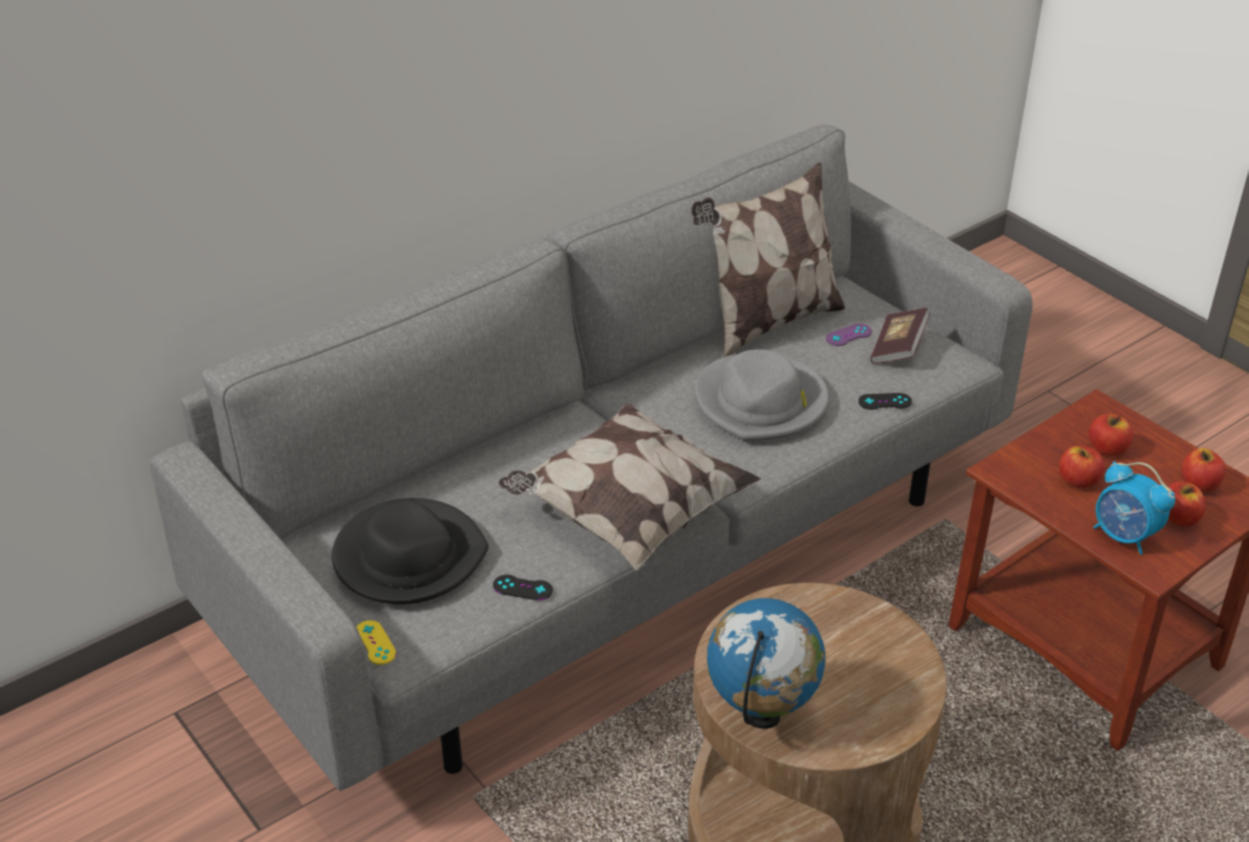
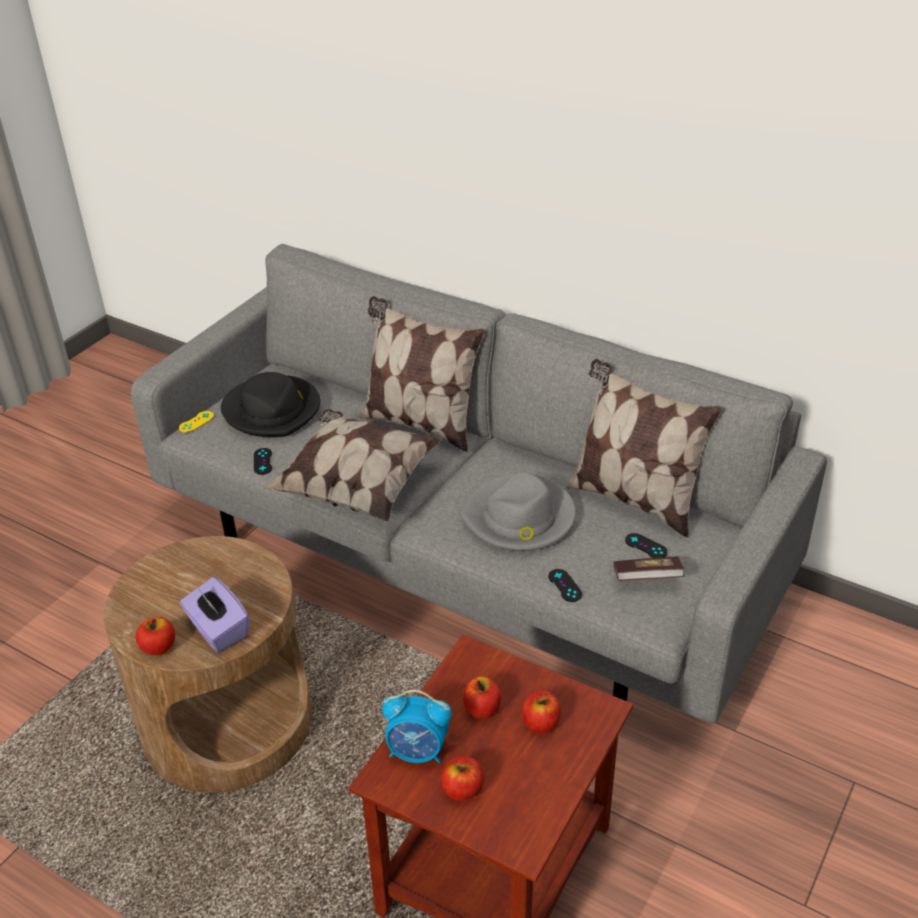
camera: 70 degrees right, 0 degrees up
(528, 436) = (420, 424): none -> pillow
(761, 716) = (146, 580): globe -> none
(848, 335) = (646, 546): purple game controller -> black game controller
(887, 660) = (218, 630): none -> purple tissue box
(1124, 536) = (418, 751): alarm clock -> alarm clock turned 105 degrees counterclockwise
(1199, 484) = (522, 800): apple -> apple (159, 647)

